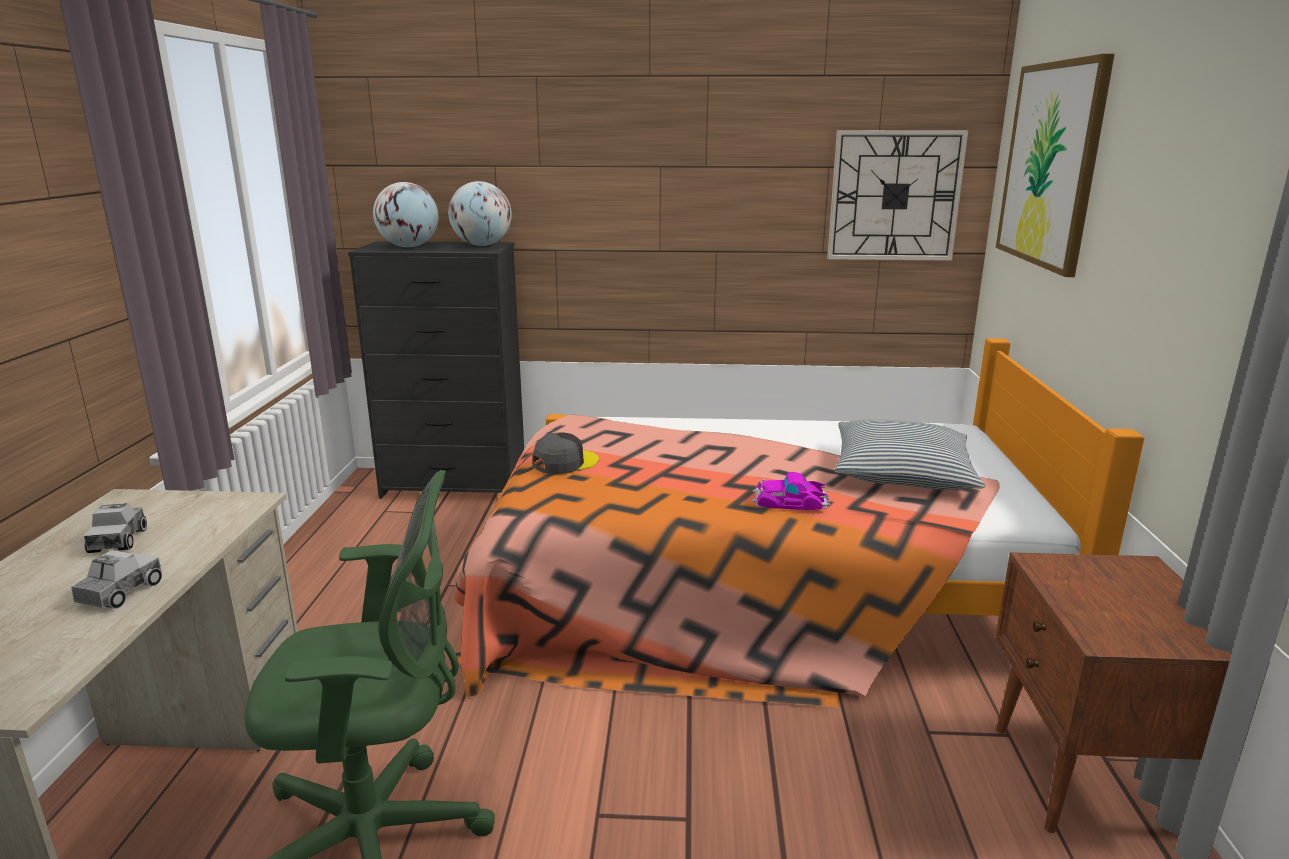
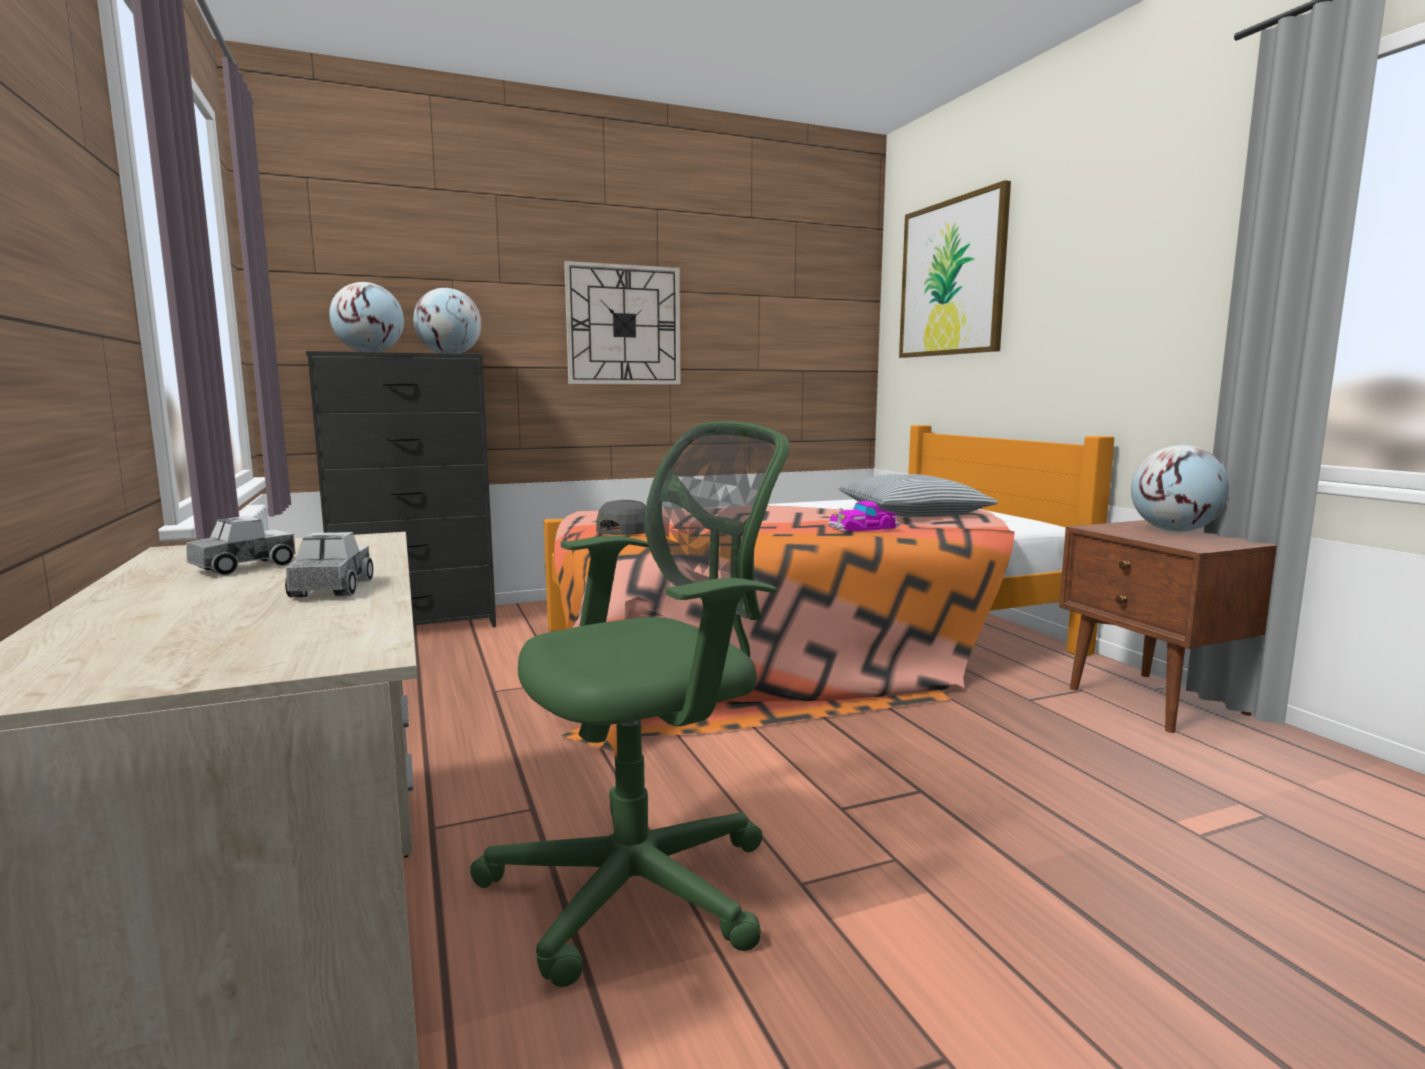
camera: 25 degrees left, 10 degrees down
(118, 540) = (243, 567): toy truck -> toy truck turned 105 degrees counterclockwise
(894, 196) = (811, 321): wall clock -> wall clock (623, 325)
(1139, 593) = (1174, 531): none -> globe

